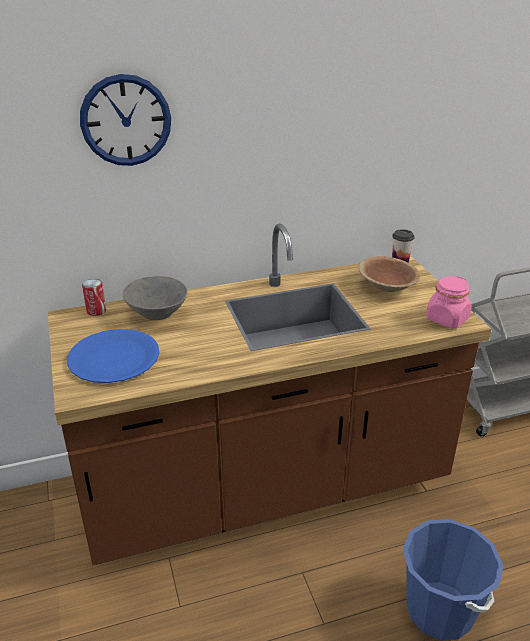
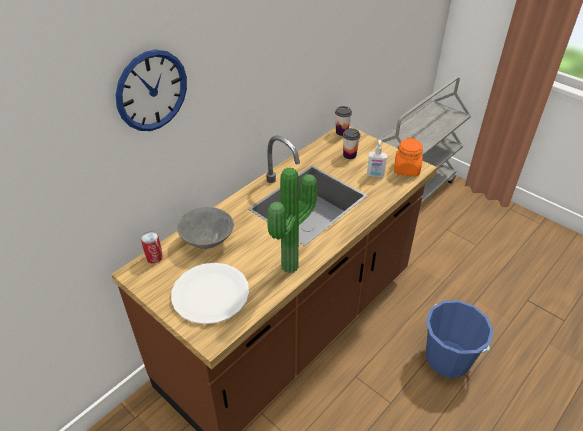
camera: 30 degrees left, 10 degrees up
(114, 358) = (210, 294): blue plate -> white plate
(218, 365) = (293, 267): none -> potted plant
(387, 286) = (349, 155): brown bowl -> cup
(400, 313) = (375, 175): none -> soap dispenser
(447, 319) = (406, 169): pink jar -> orange jar

